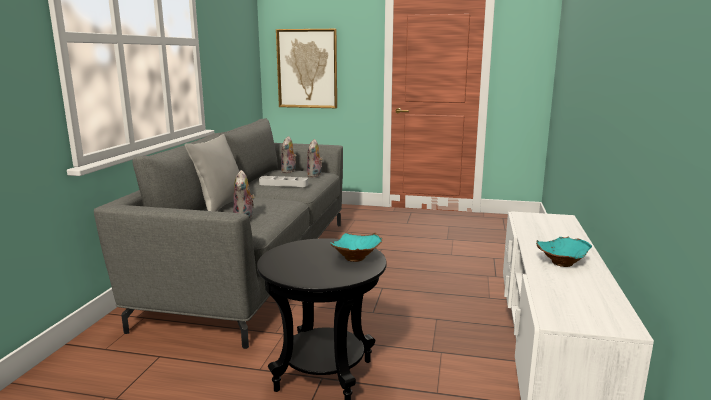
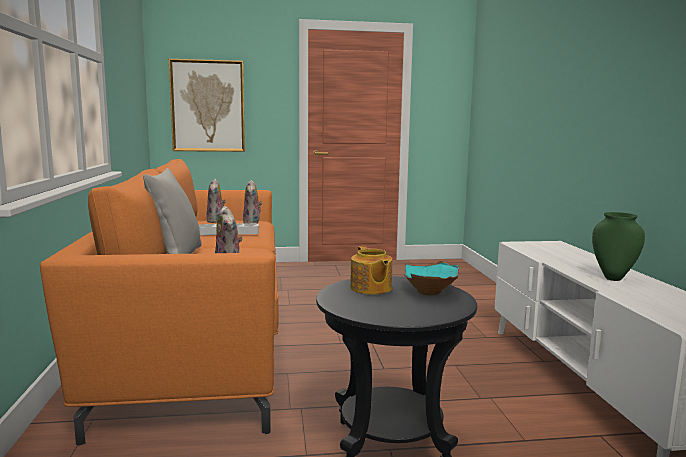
camera: 20 degrees left, 5 degrees down
(256, 266) = (202, 337): grey sofa -> orange sofa
(313, 249) = (370, 288): none -> teapot
(561, 262) = (613, 278): turquoise bowl -> green vase

